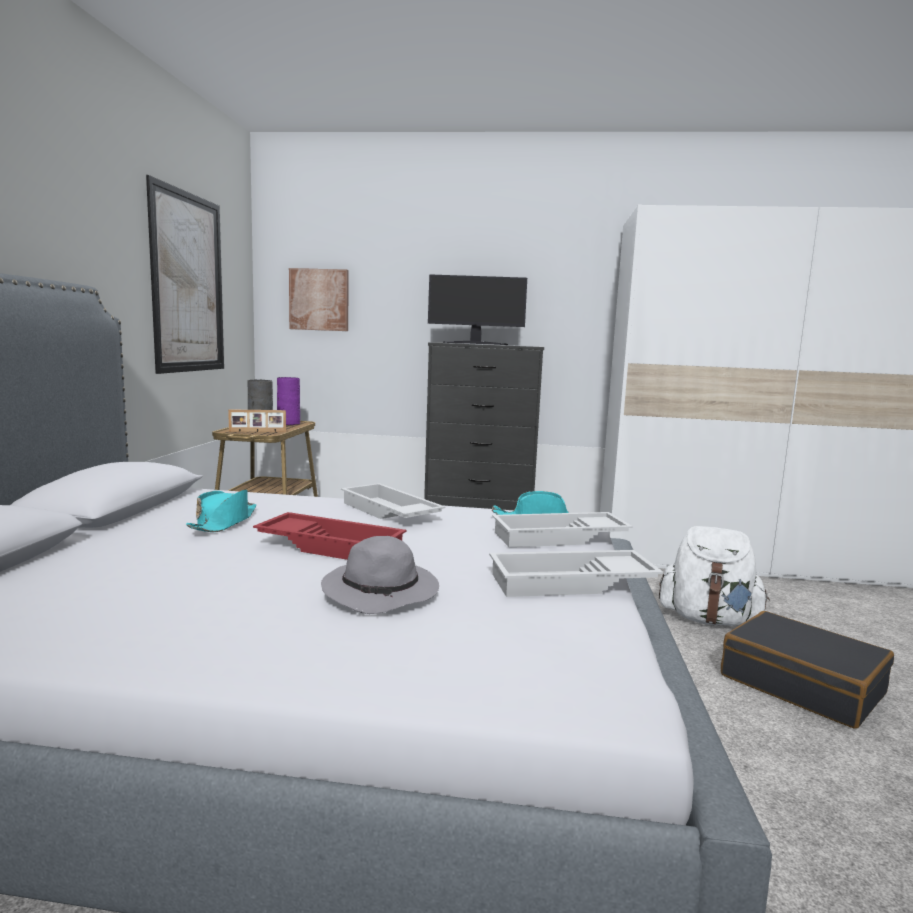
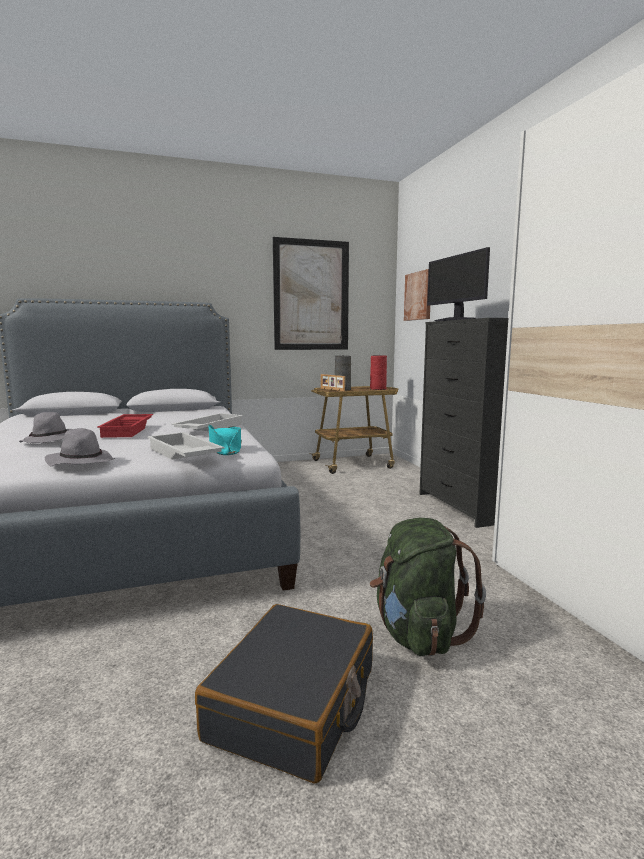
camera: 65 degrees right, 0 degrees up
(224, 522) = (160, 418): turquoise hat -> none
(288, 423) = (378, 389): purple vase -> red vase
(571, 583) = (80, 462): white tray -> grey hat
(708, 619) = (418, 634): white backpack -> green backpack

